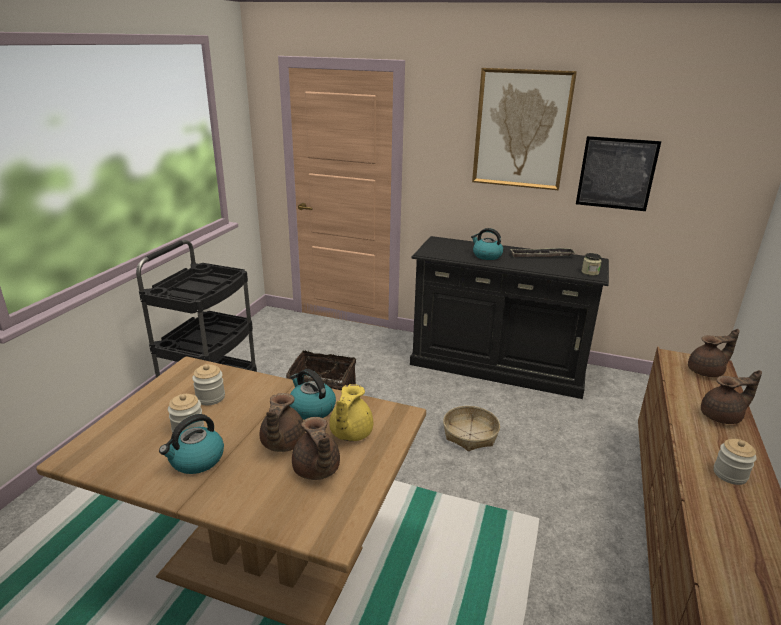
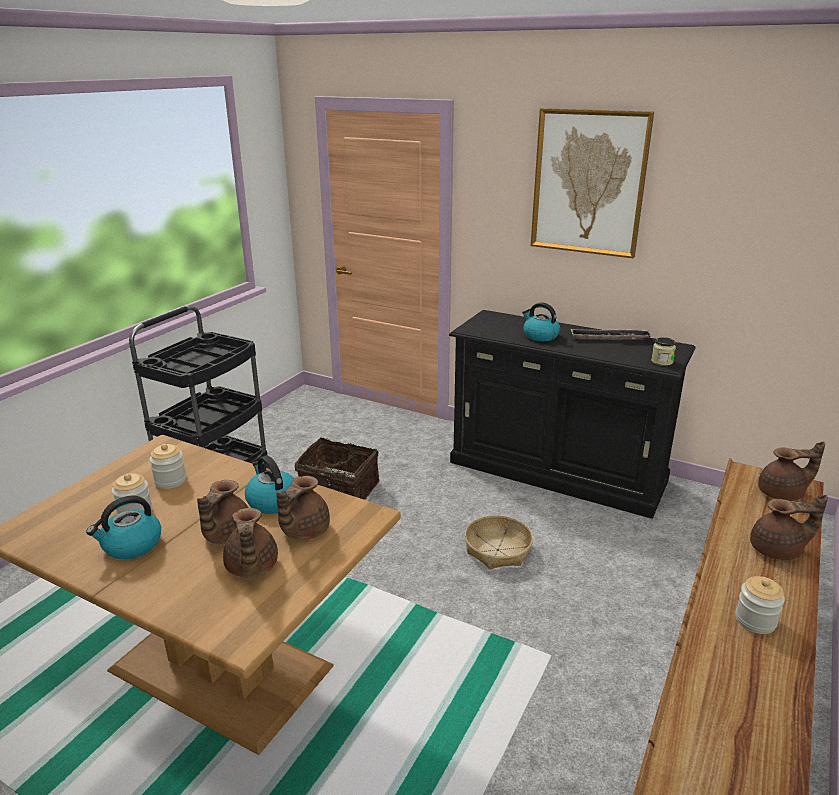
camera: 10 degrees right, 0 degrees up
(350, 433) = (303, 531): yellow teapot -> brown teapot
(616, 173) = (705, 239): picture -> none

